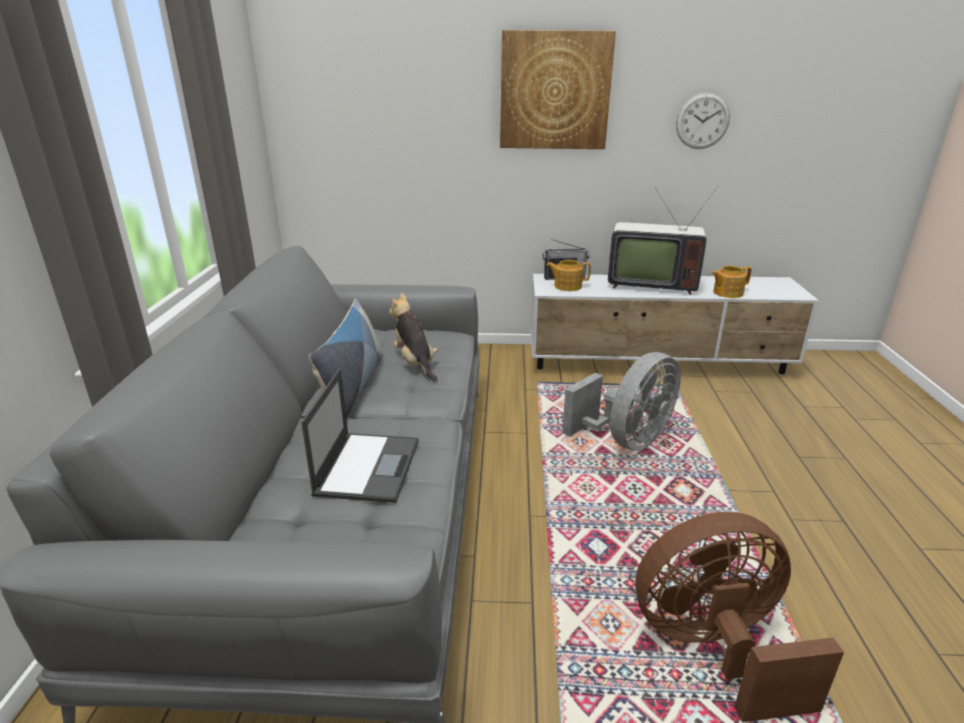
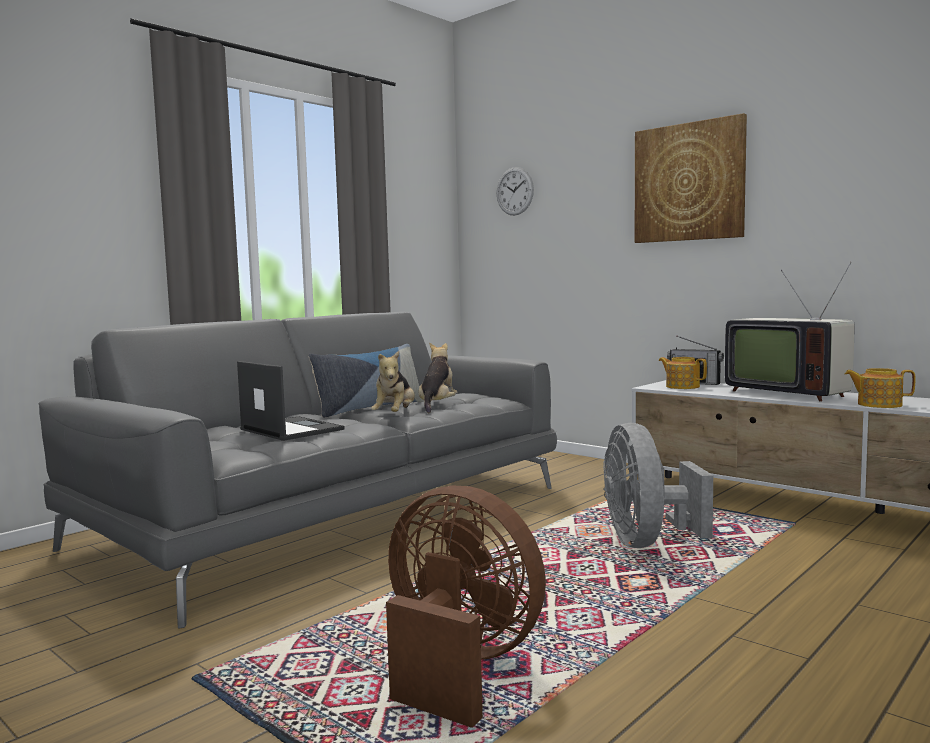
camera: 40 degrees right, 20 degrees down
(368, 466) = (290, 429): laptop -> laptop turned 90 degrees counterclockwise
(415, 396) = (395, 415): none -> plush toy
(627, 440) = (647, 542): grey fan -> grey fan turned 90 degrees clockwise
(702, 121) = (862, 196): wall clock -> wall clock (514, 191)

